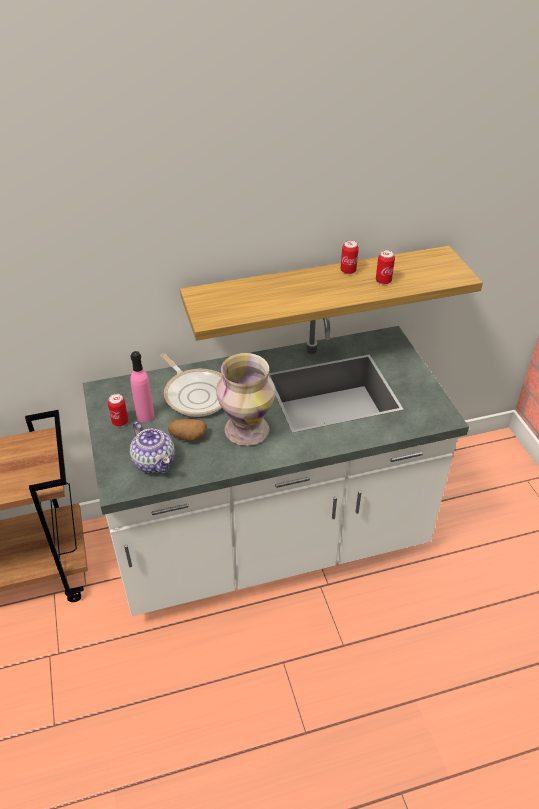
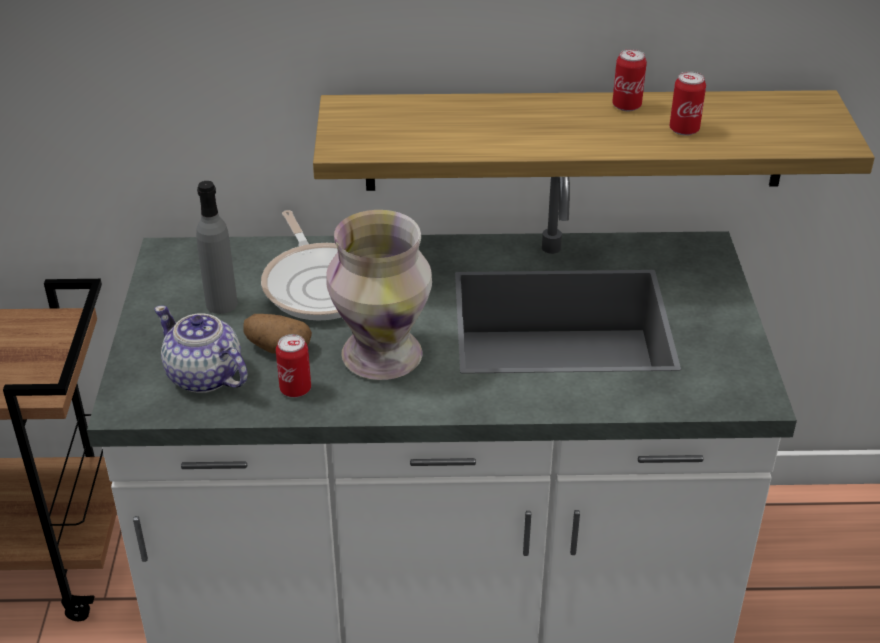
camera: 15 degrees right, 5 degrees down
(120, 422) = (176, 306): can -> can (295, 389)
(145, 416) = (221, 304): pink bottle -> grey bottle
(154, 461) = (204, 377): teapot -> teapot turned 150 degrees clockwise

